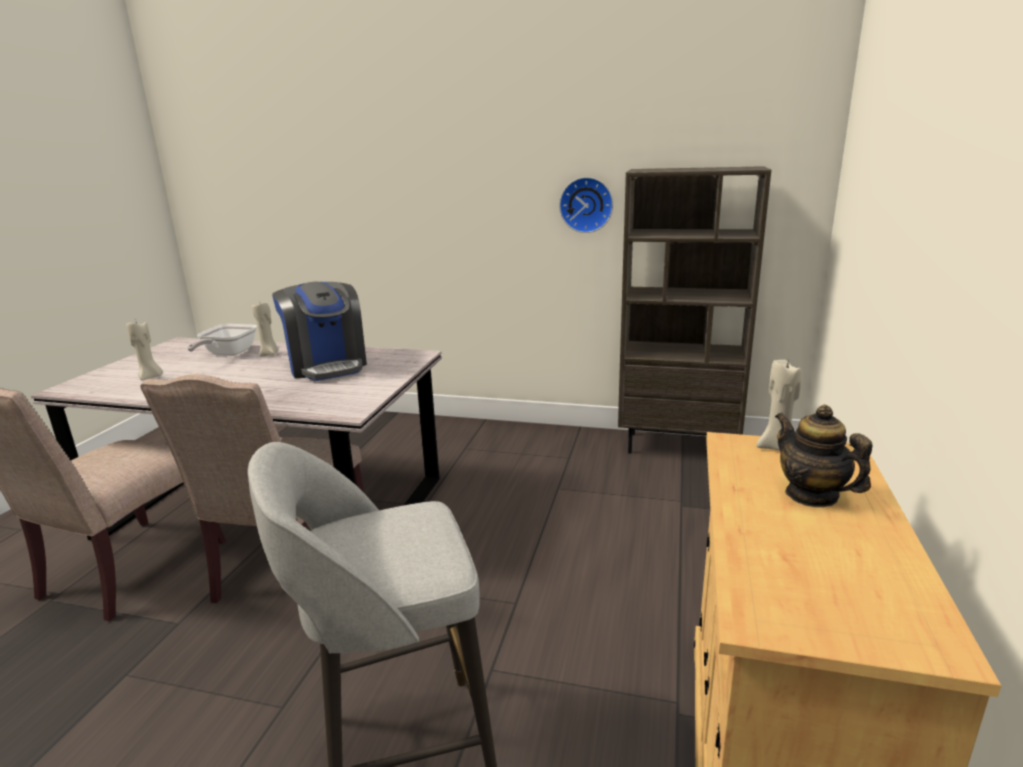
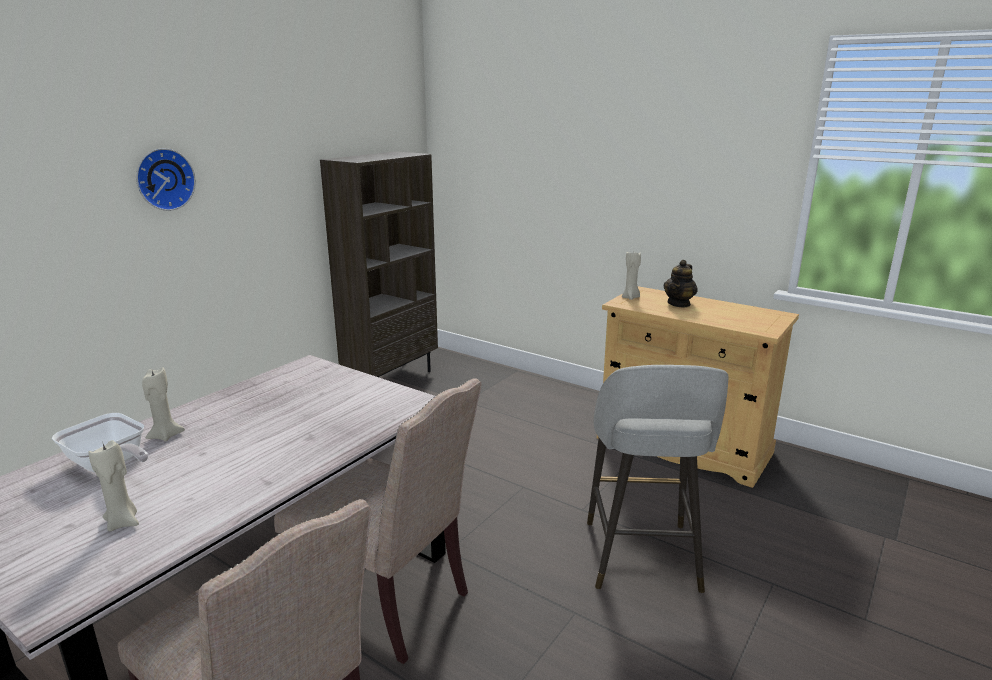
camera: 70 degrees left, 0 degrees up
(327, 365) = (271, 405): coffee machine -> none
(586, 204) = (289, 195): wall clock -> wall clock (164, 179)
(811, 495) = (679, 304): teapot -> teapot turned 45 degrees counterclockwise

